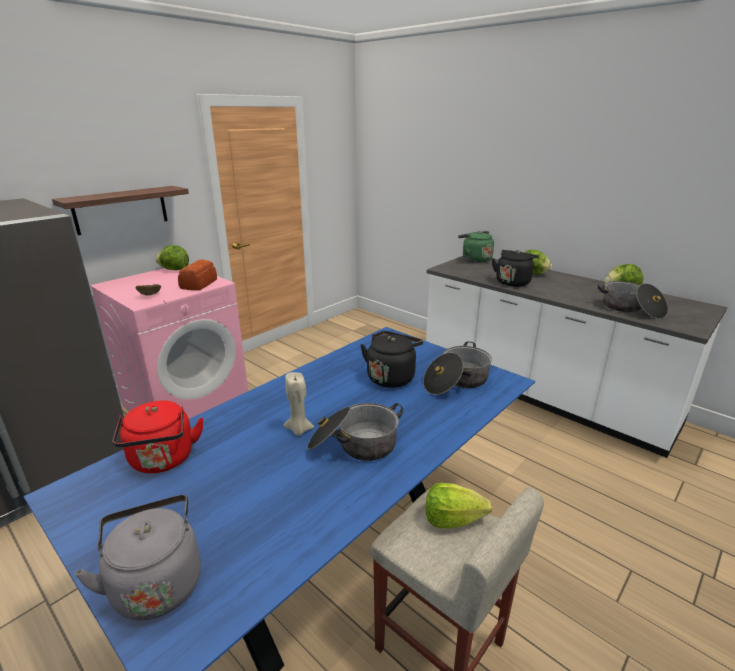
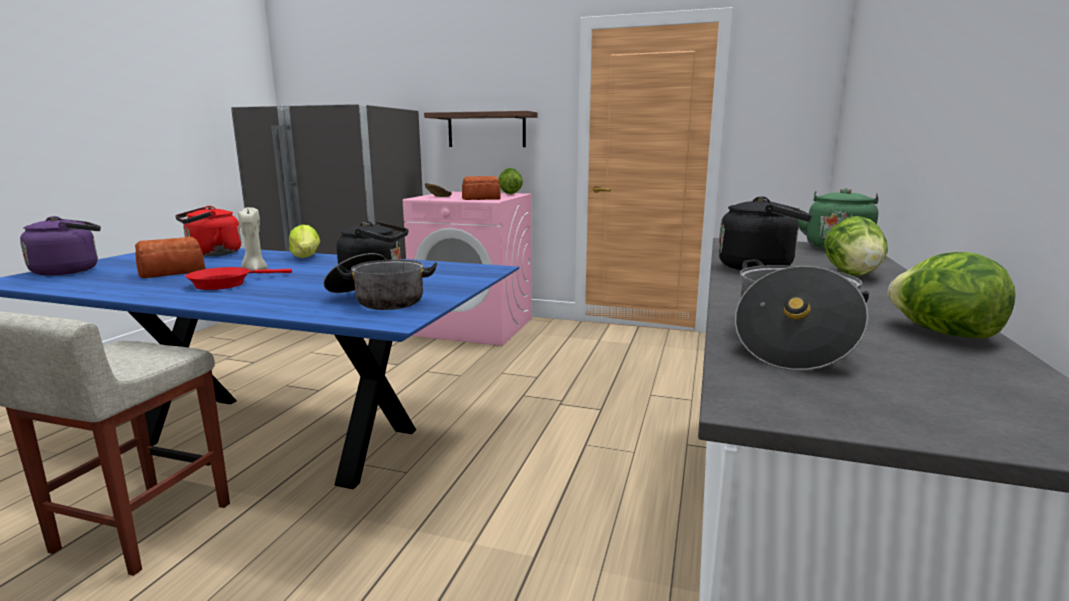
camera: 65 degrees right, 10 degrees down
(157, 582) = (70, 271): grey kettle -> purple kettle
(260, 484) = (170, 272): none -> bread
(354, 445) = (226, 284): cooking pot -> red frying pan
(452, 519) = (140, 360): lettuce -> lettuce (306, 257)

